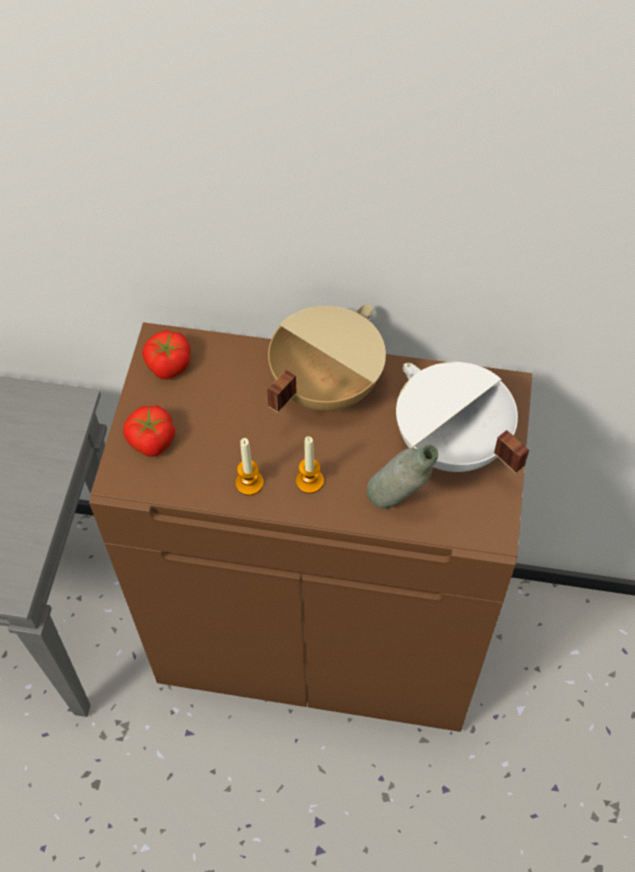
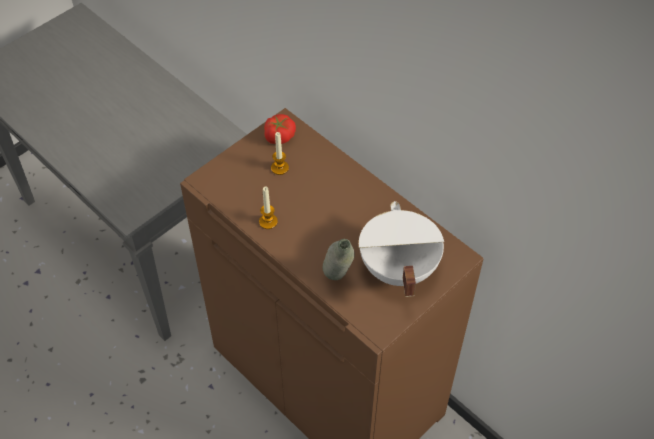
camera: 35 degrees right, 5 degrees down
(151, 440) = (237, 170): tomato -> none
(309, 481) = (301, 240): candle -> candle (279, 168)
(324, 385) = (353, 195): beige cooking pot -> none

